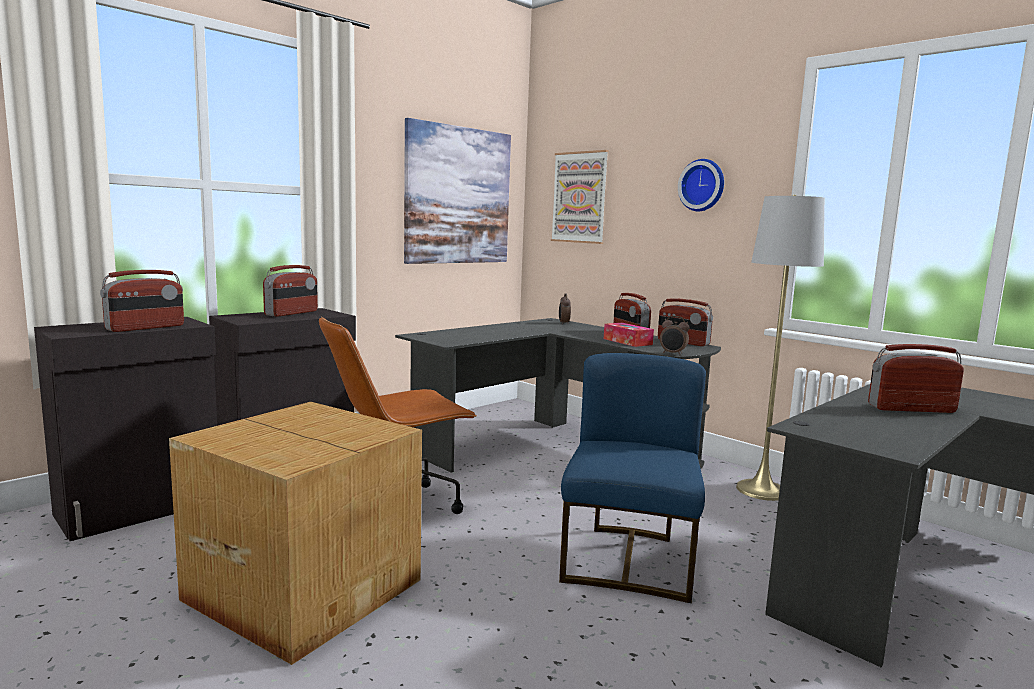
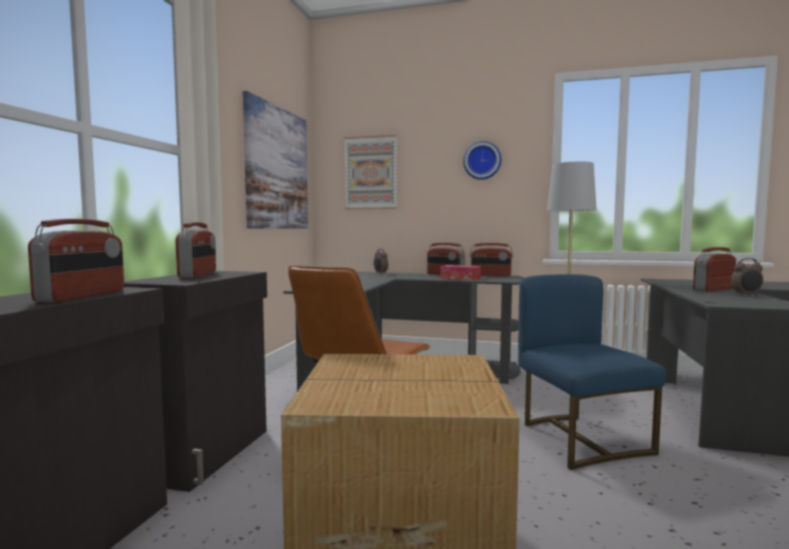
camera: 30 degrees left, 5 degrees down
(673, 354) = (511, 281): alarm clock -> alarm clock (746, 295)

